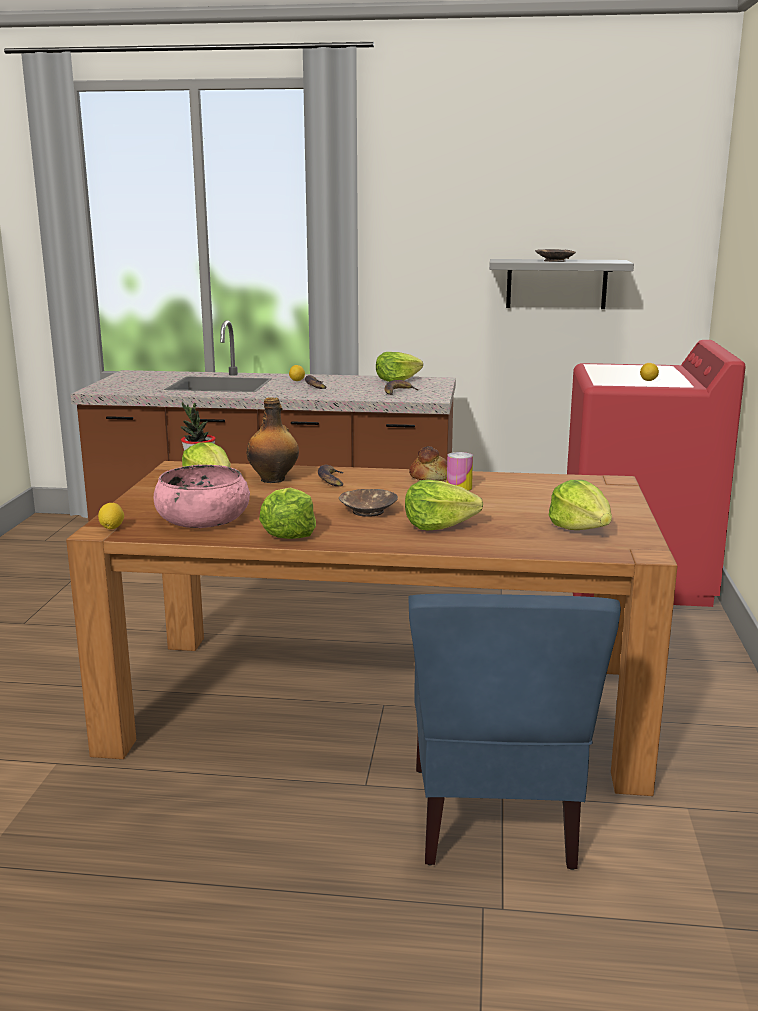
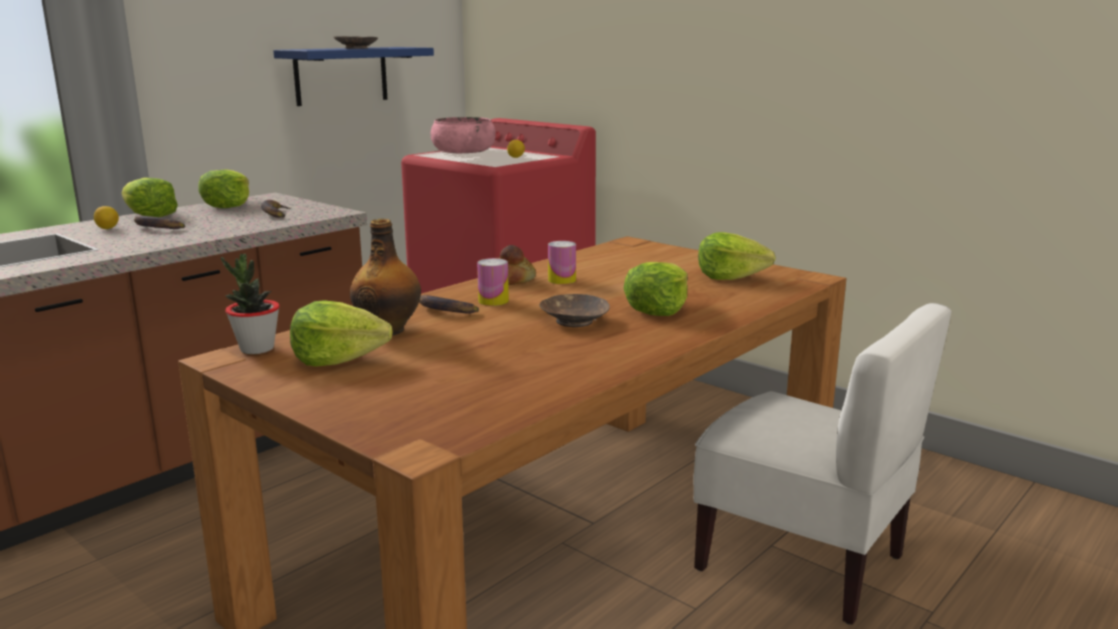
camera: 55 degrees left, 0 degrees up
(112, 528) = (418, 441): lemon -> none
(203, 519) = (472, 388): pink bowl -> pink bowl (463, 151)
(288, 532) = (589, 362): lettuce -> lettuce (149, 216)
(374, 484) = (493, 301): none -> can
(495, 816) = (801, 561): blue chair -> white chair
(556, 284) = (341, 75): grey shelf -> blue shelf

